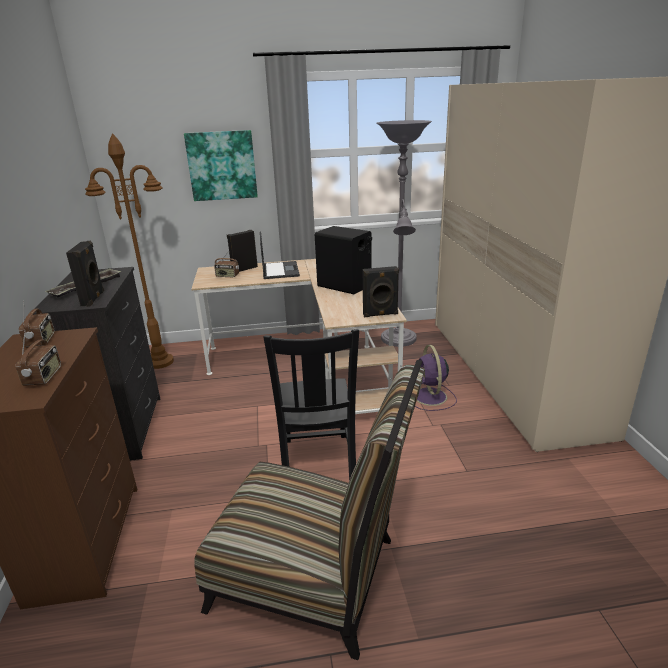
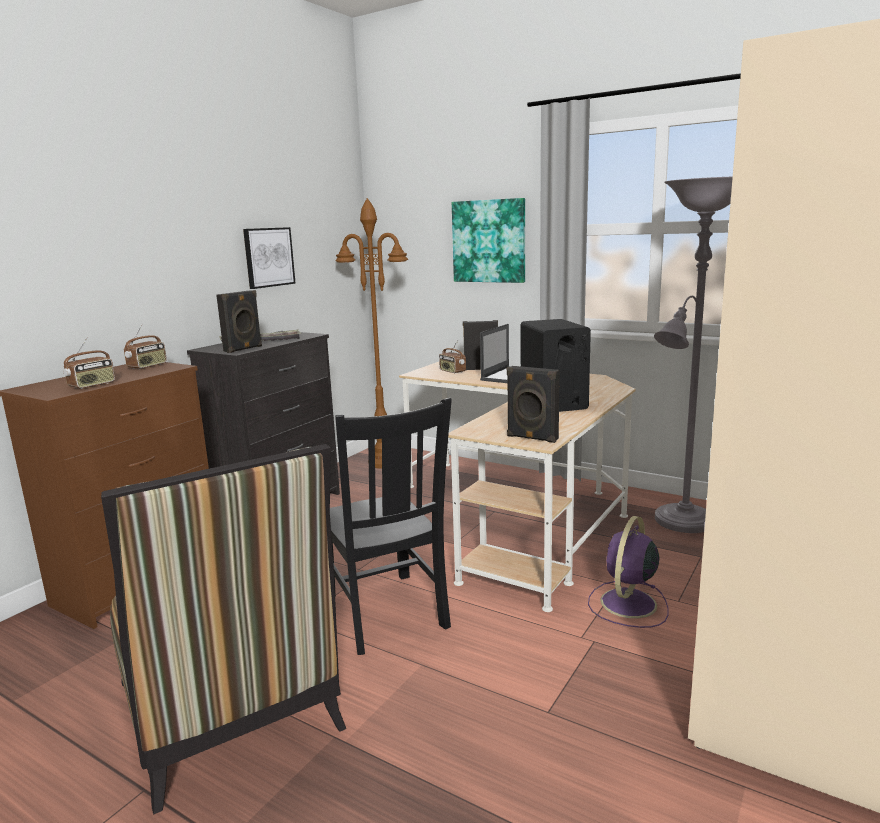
camera: 40 degrees right, 10 degrees down
(47, 202) = (268, 257): none -> picture
(318, 465) = (386, 614): black chair -> black chair turned 60 degrees counterclockwise

